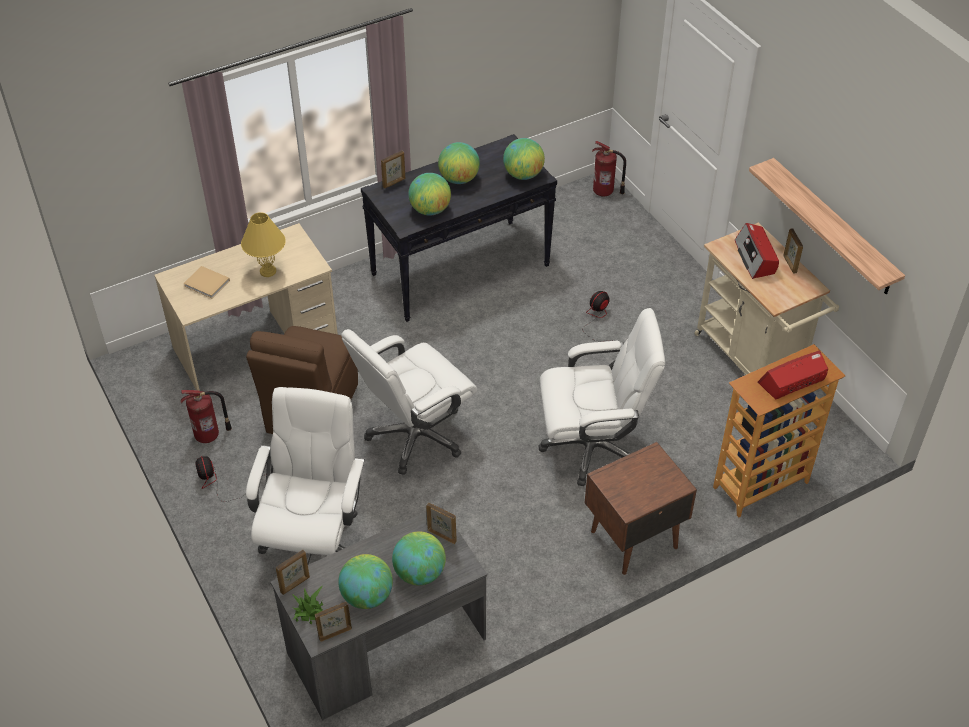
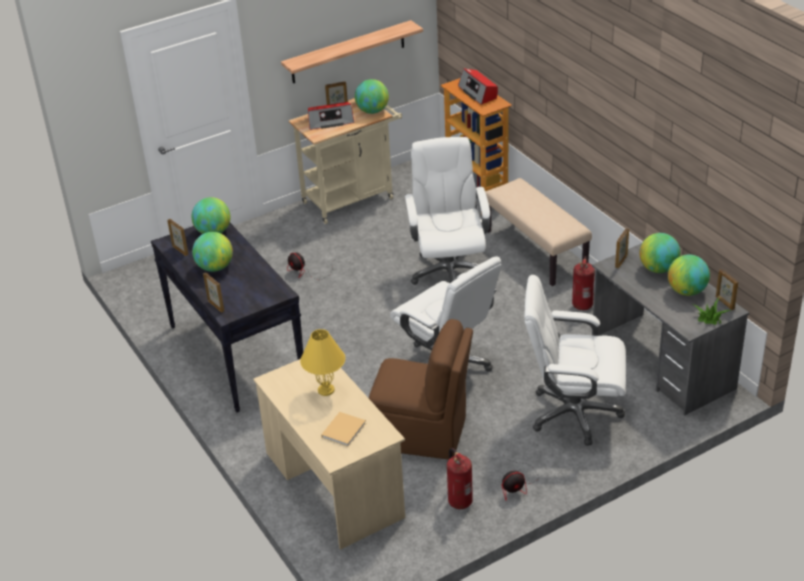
camera: 90 degrees left, 10 degrees down
(295, 584) = (688, 327): picture frame -> picture frame (180, 250)
(430, 210) = (259, 281): globe -> globe (372, 111)
(604, 192) = (138, 273): fire extinguisher -> fire extinguisher (582, 304)
(632, 539) = (536, 251): brown nightstand -> beige bench

